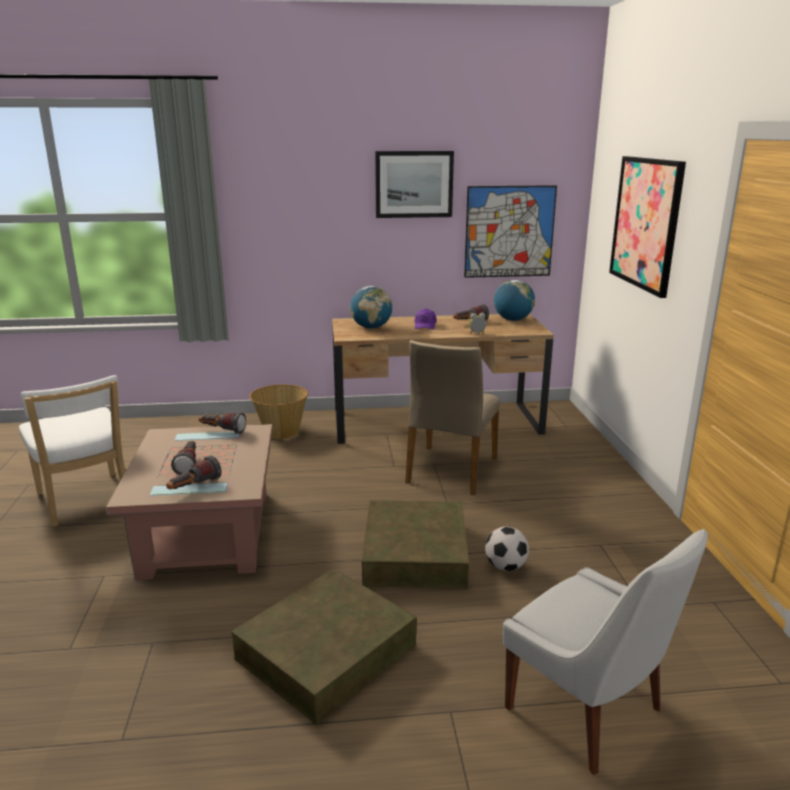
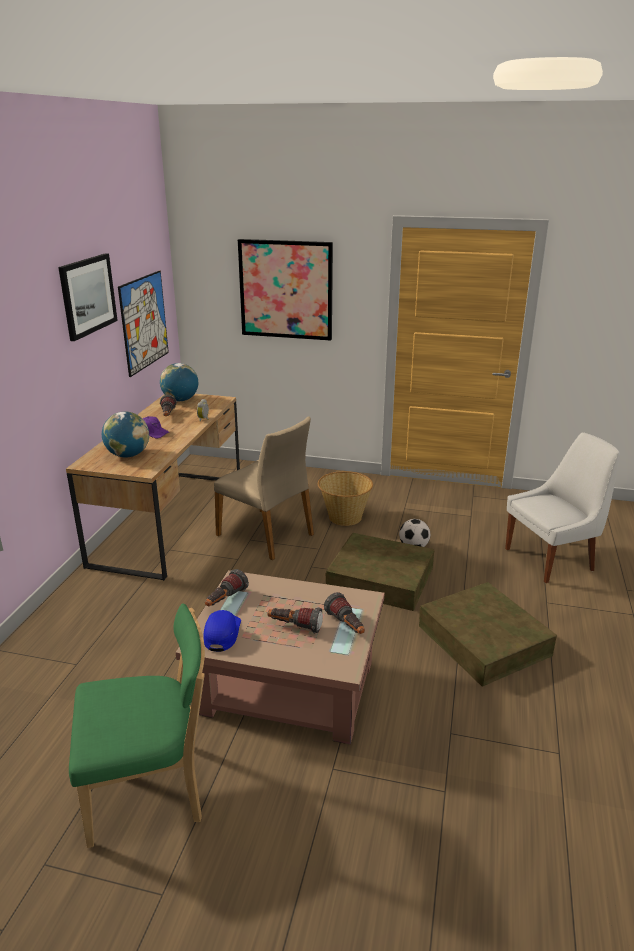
camera: 70 degrees left, 5 degrees up
(85, 502) = (151, 791): white chair -> green chair
(174, 439) = (222, 633): none -> blue cap
(281, 431) = (98, 612): basket -> basket (344, 517)

